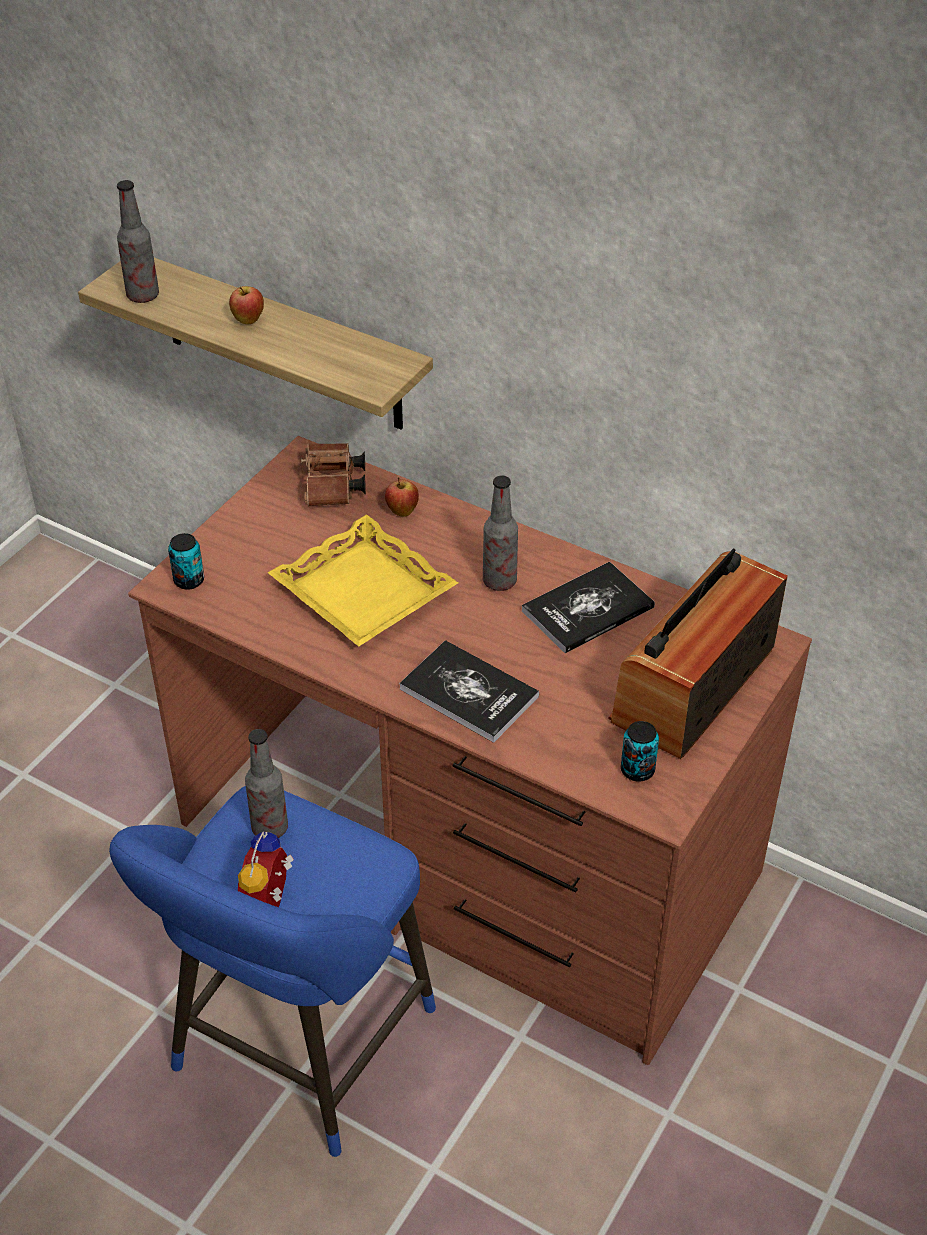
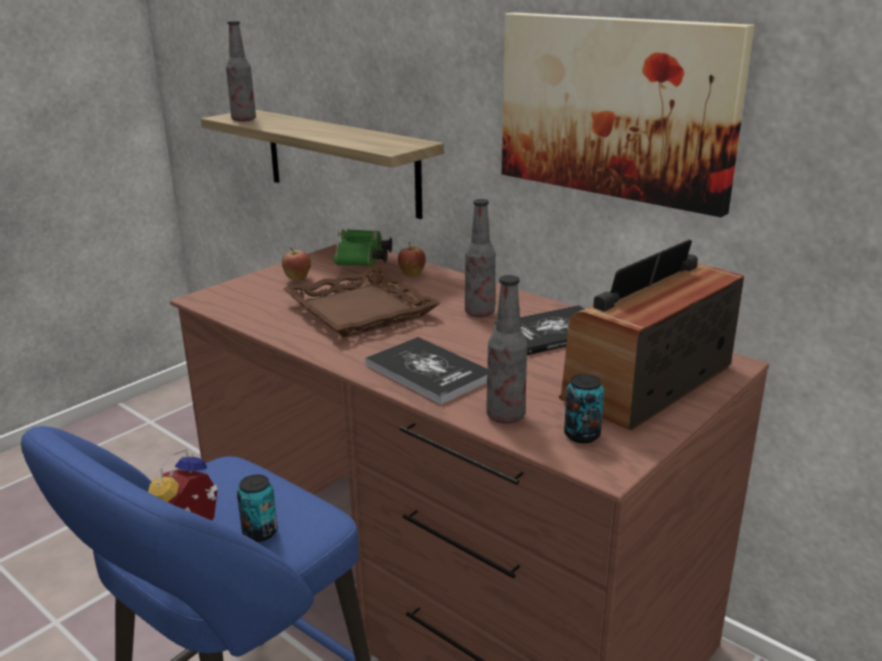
camera: 10 degrees right, 20 degrees down
(189, 580) = (222, 297): can -> can (260, 532)
(248, 321) = (312, 128): apple -> apple (297, 279)
(270, 828) = (223, 482): bottle -> bottle (505, 416)
(333, 488) = (362, 262): brown binoculars -> green binoculars
(362, 591) = (359, 311): yellow tray -> brown tray
(649, 375) = (615, 108): none -> picture

